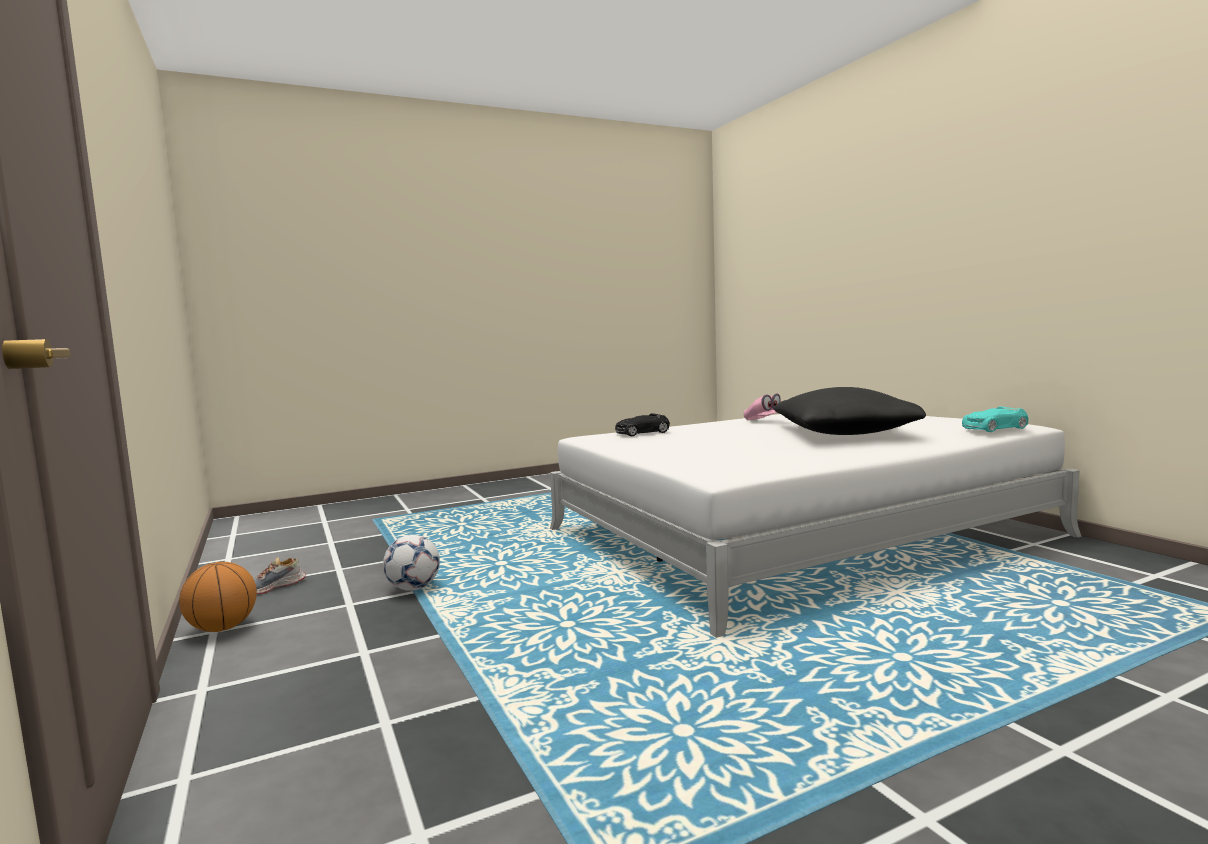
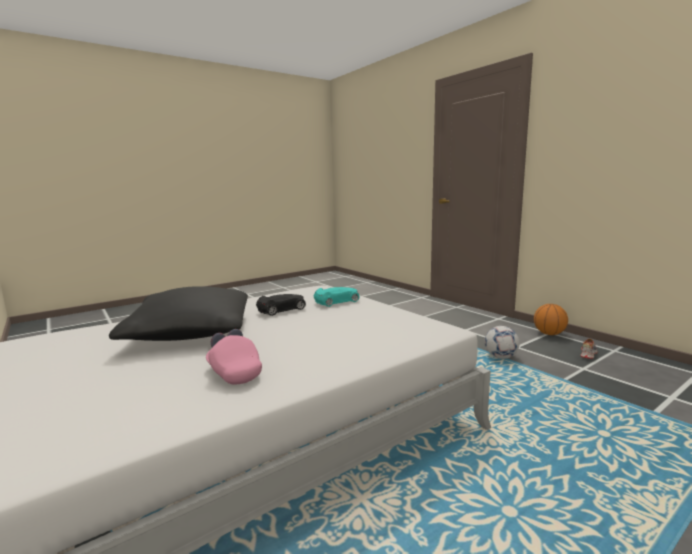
camera: 170 degrees right, 5 degrees up
(641, 433) = (391, 338): black toy car -> black toy car (282, 309)
(994, 428) = (64, 330): turquoise toy car -> turquoise toy car (337, 301)

